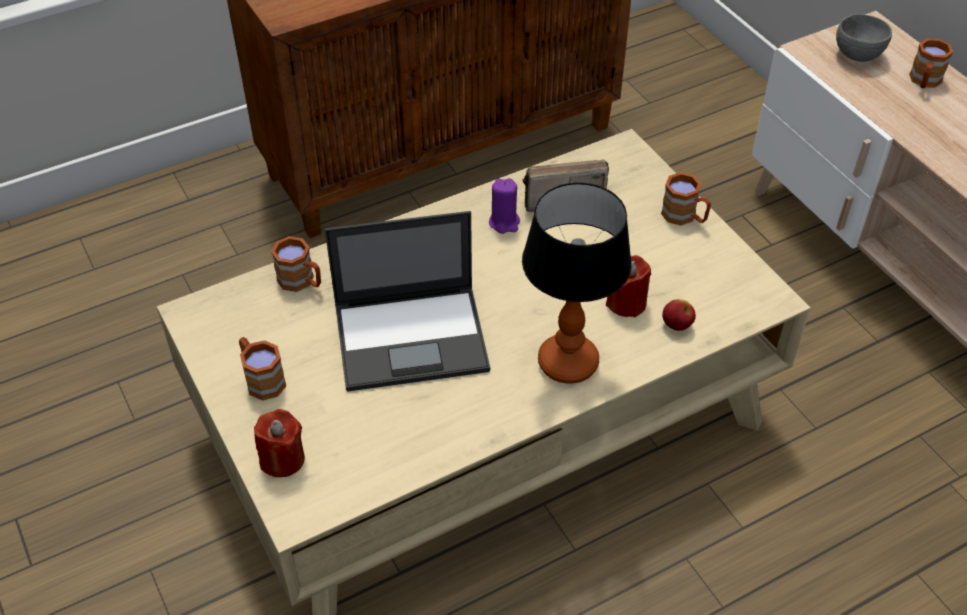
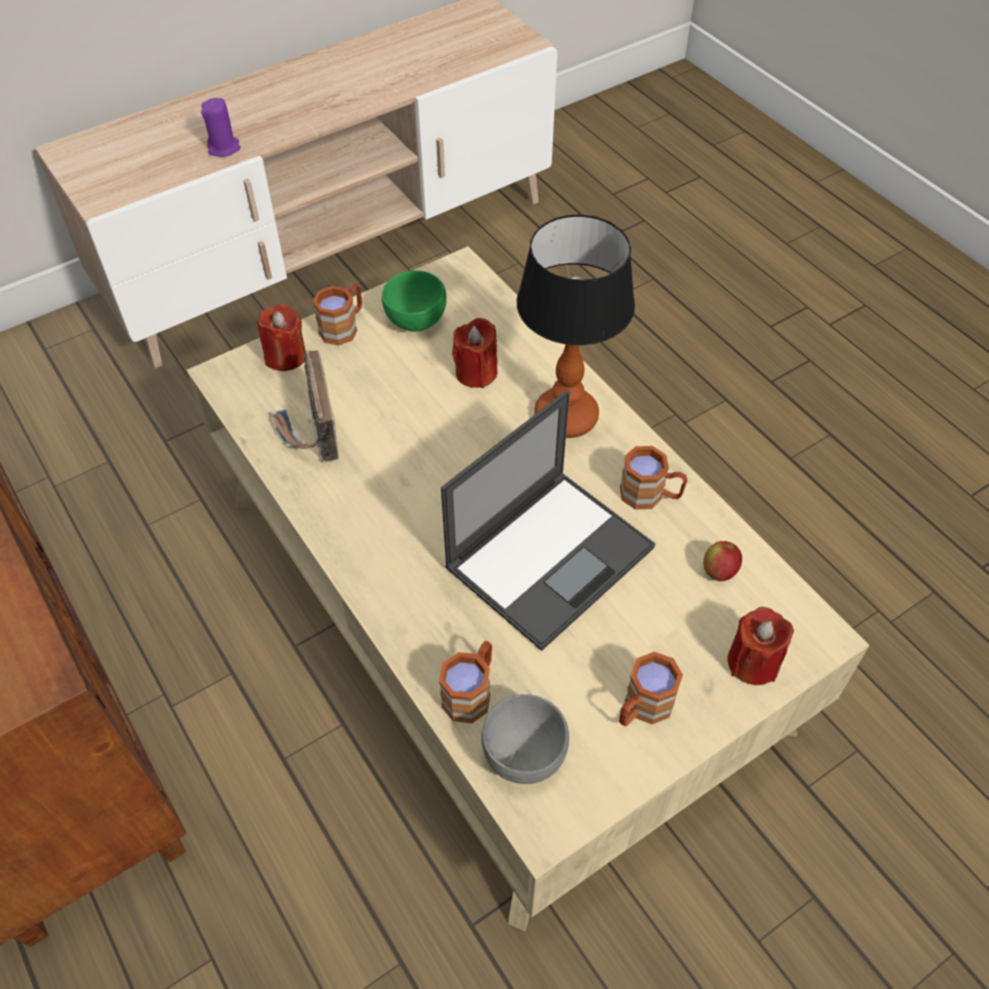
camera: 95 degrees left, 5 degrees up
(413, 337) = (551, 555): laptop -> laptop turned 60 degrees clockwise
(504, 222) = (354, 482): purple candle -> purple candle (224, 148)
(646, 182) = (285, 356): none -> red candle
(676, 325) = (503, 335): apple -> apple (719, 571)
(695, 265) = (417, 320): none -> green bowl
(857, 55) = (117, 166): grey bowl -> grey bowl (525, 756)
(924, 82) = (171, 127): brown mug -> brown mug (650, 495)

